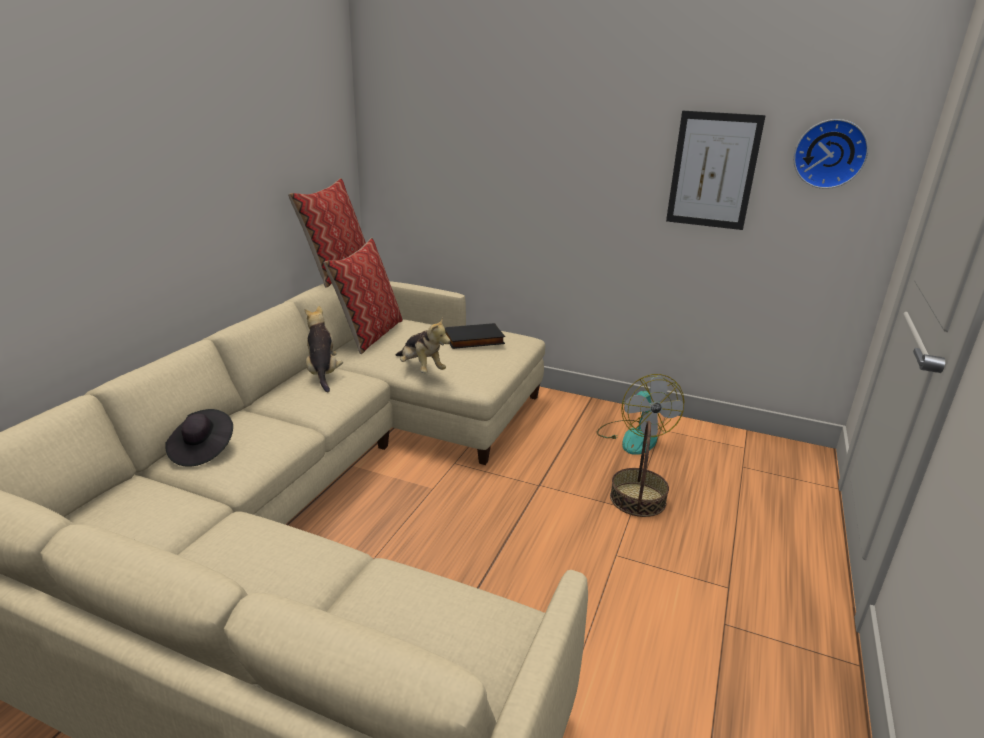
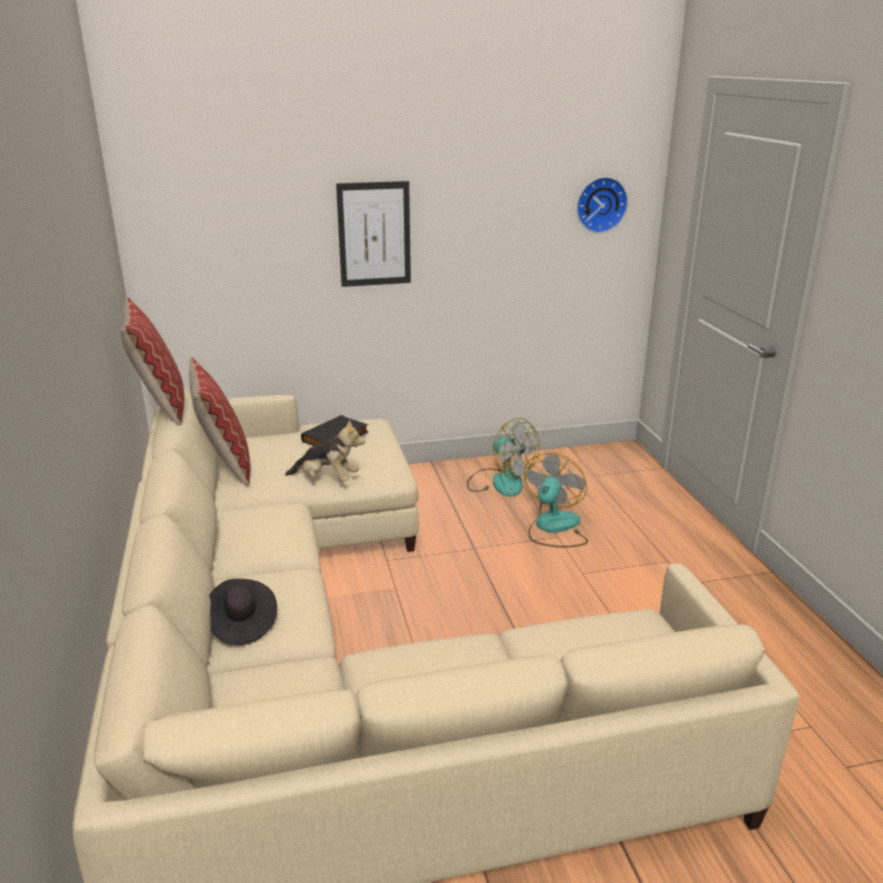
camera: 35 degrees left, 0 degrees up
(323, 373) = (242, 516): plush toy -> none
(637, 499) = (553, 528): basket -> fan
(713, 171) = (514, 230): picture -> picture (374, 234)

